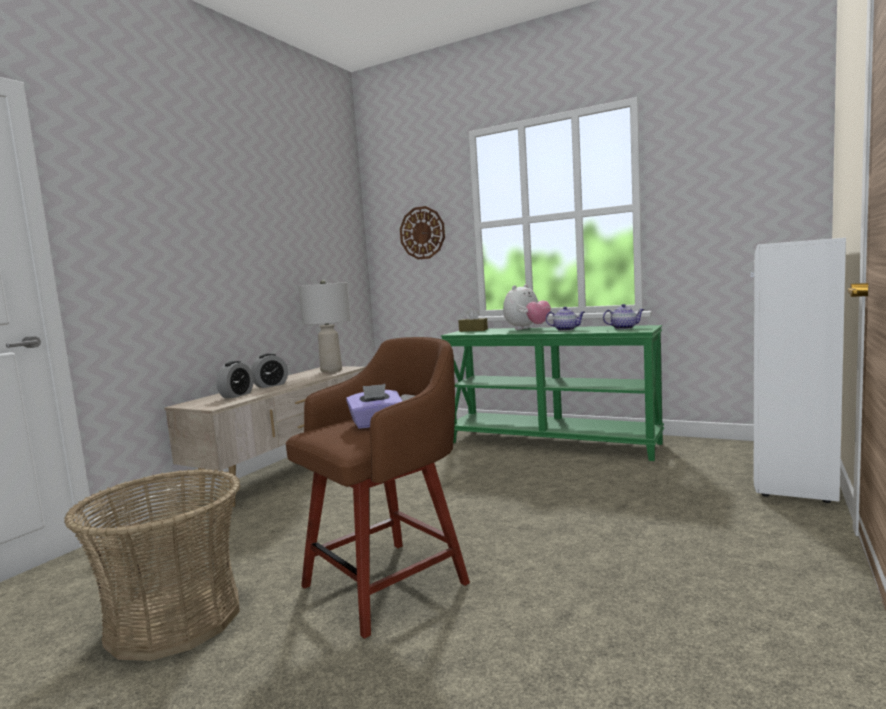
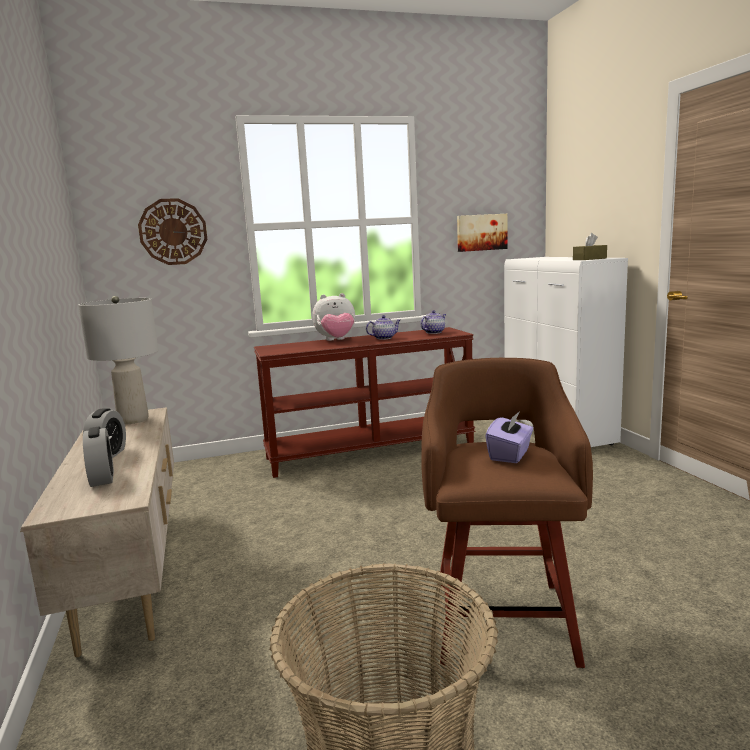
camera: 45 degrees left, 5 degrees up
(473, 330) = (276, 347): brown tissue box -> brown tissue box (589, 259)
(527, 329) = (336, 340): plush toy -> plush toy turned 75 degrees clockwise
(552, 443) = (370, 451): green console table -> brown console table
(725, 215) = (481, 232): none -> picture

